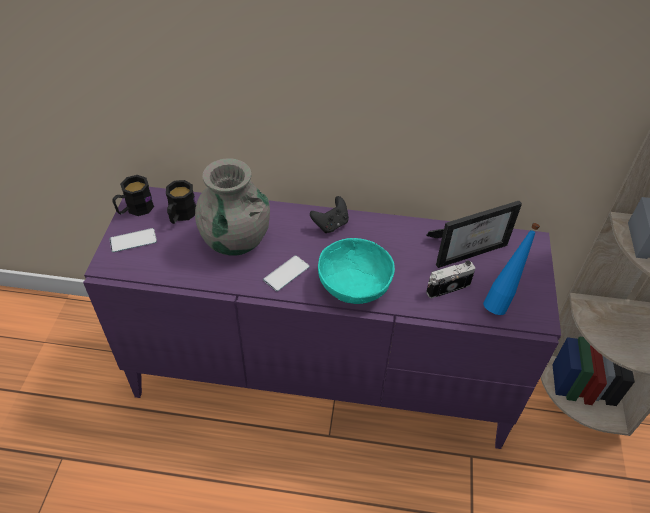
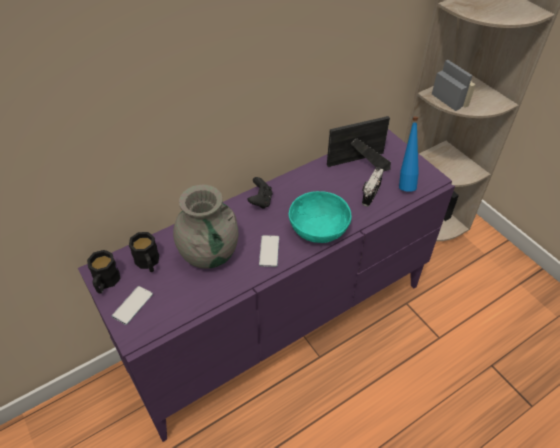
camera: 40 degrees left, 0 degrees up
(469, 249) = (356, 163): picture frame -> picture frame turned 135 degrees counterclockwise

